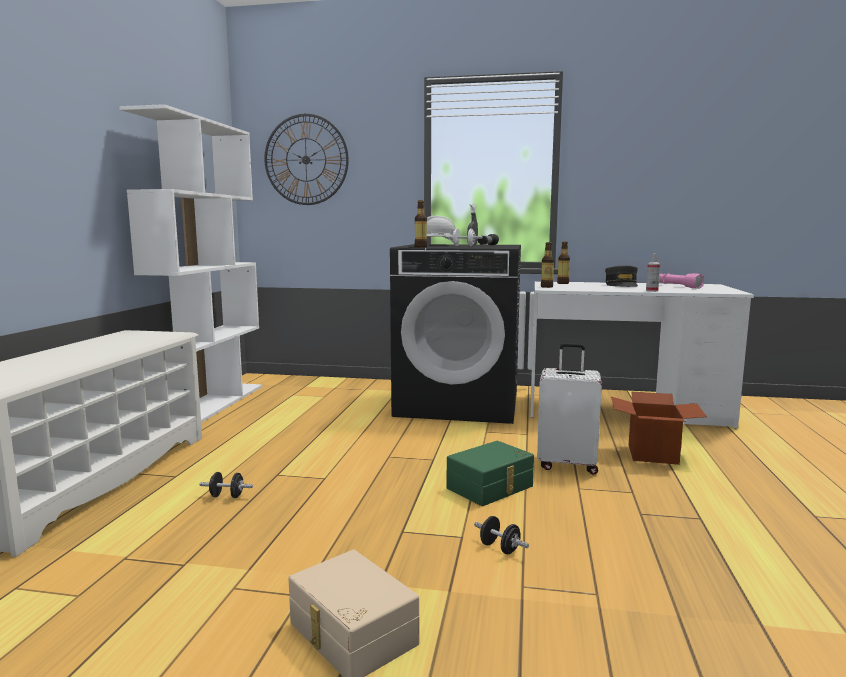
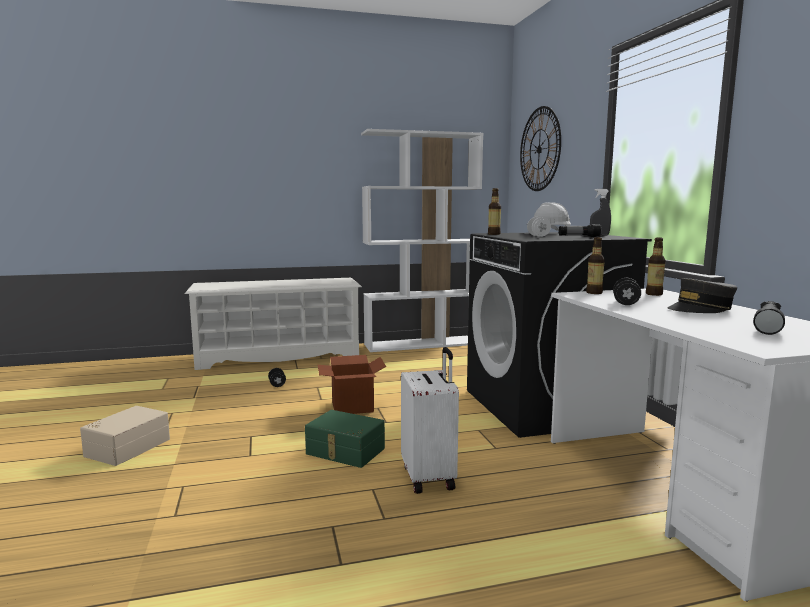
camera: 65 degrees right, 0 degrees up
(499, 548) = (236, 470): black dumbbell -> black dumbbell (625, 303)
(652, 291) = (656, 319): spray bottle -> none
(652, 454) = (517, 524): cardboard box -> cardboard box (352, 407)
(677, 286) = (768, 326): pink flashlight -> black flashlight

